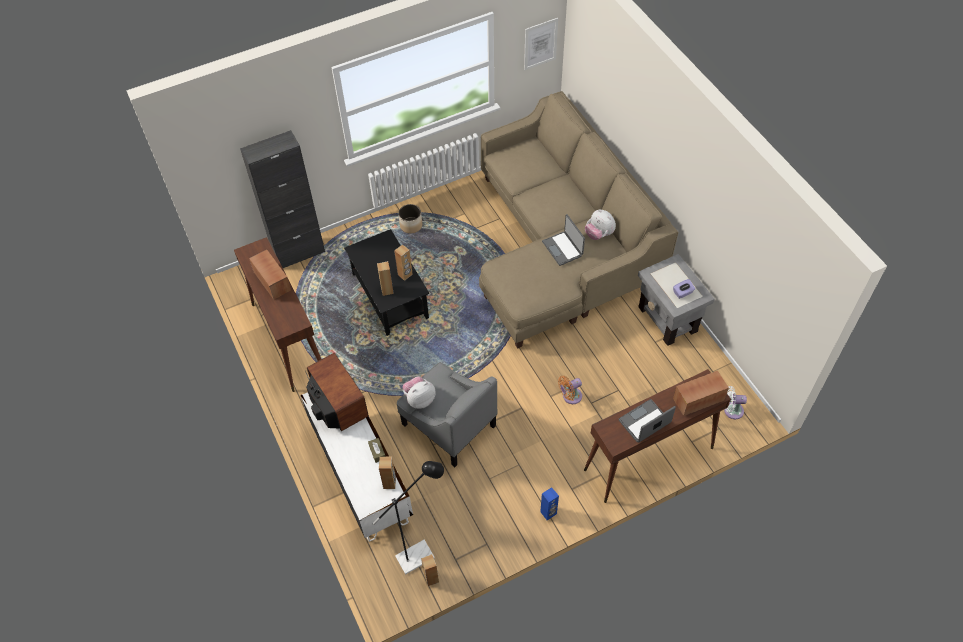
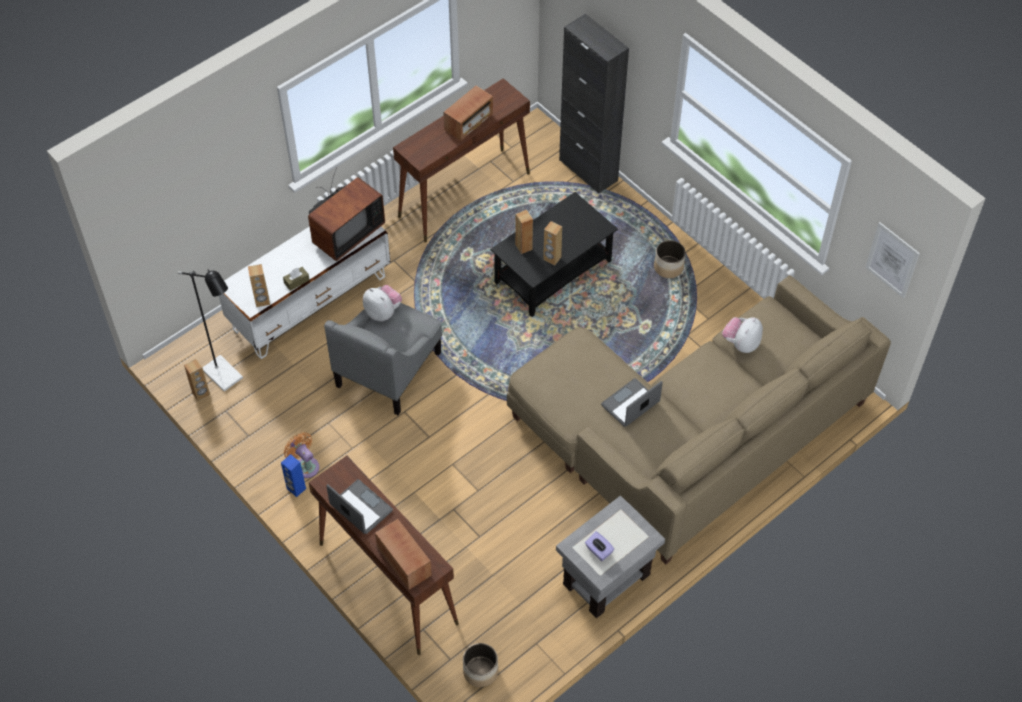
camera: 75 degrees right, 0 degrees up
(570, 396) = (456, 485): orange fan -> orange fan (305, 465)
(599, 234) = (671, 442): plush toy -> plush toy (741, 343)
(731, 410) = (480, 671): white fan -> planter

